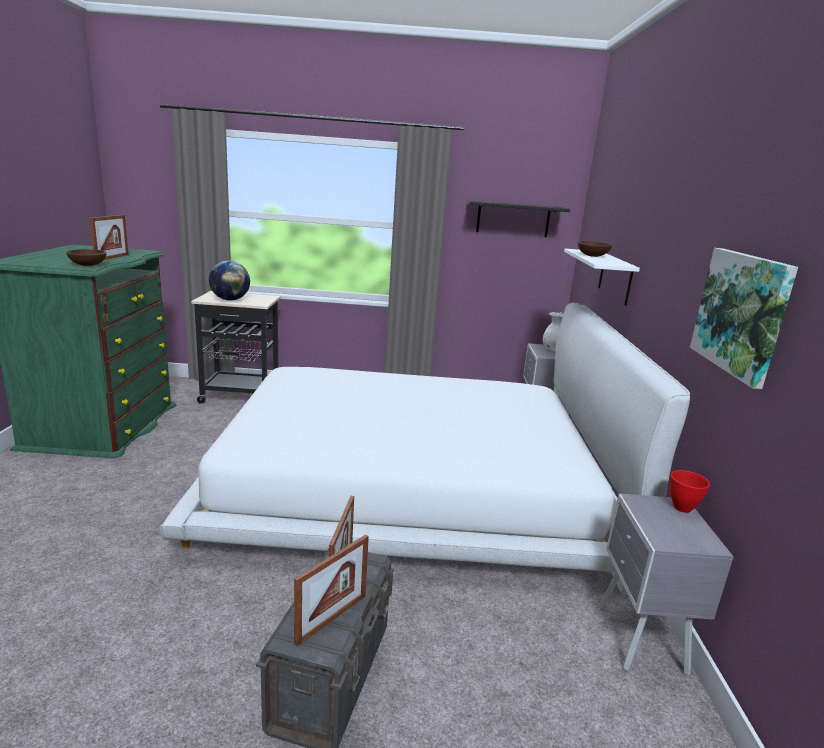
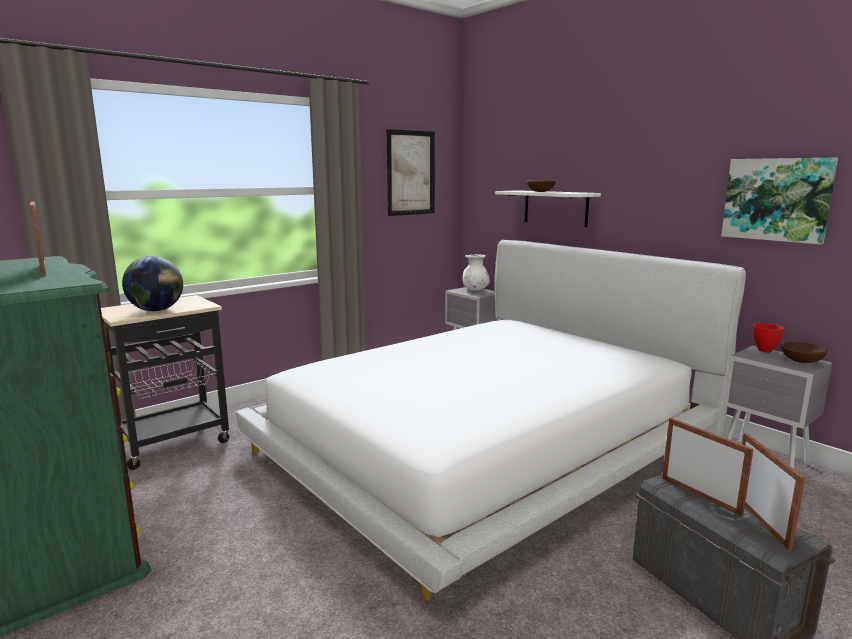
camera: 40 degrees left, 5 degrees down
(88, 265) = (61, 280): brown bowl -> brown bowl (801, 361)
(513, 219) = (411, 173): black shelf -> picture

